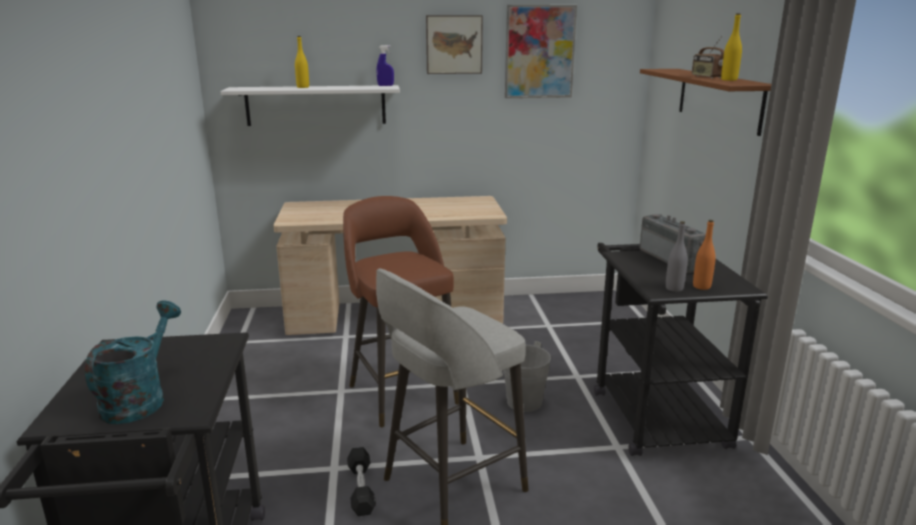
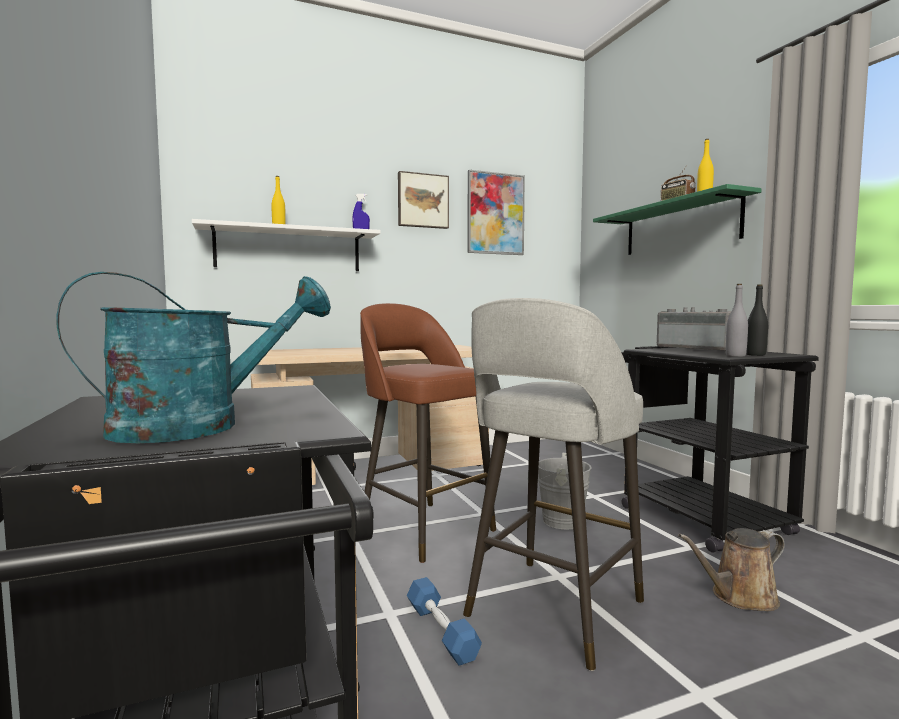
camera: 15 degrees left, 15 degrees down
(139, 399) = (200, 426): turquoise watering can -> turquoise watering can turned 60 degrees clockwise
(361, 489) = (441, 631): black dumbbell -> blue dumbbell
(611, 501) = (739, 597): none -> brown watering can
(701, 286) = (755, 355): orange bottle -> black bottle
(719, 99) = (679, 227): brown shelf -> green shelf

